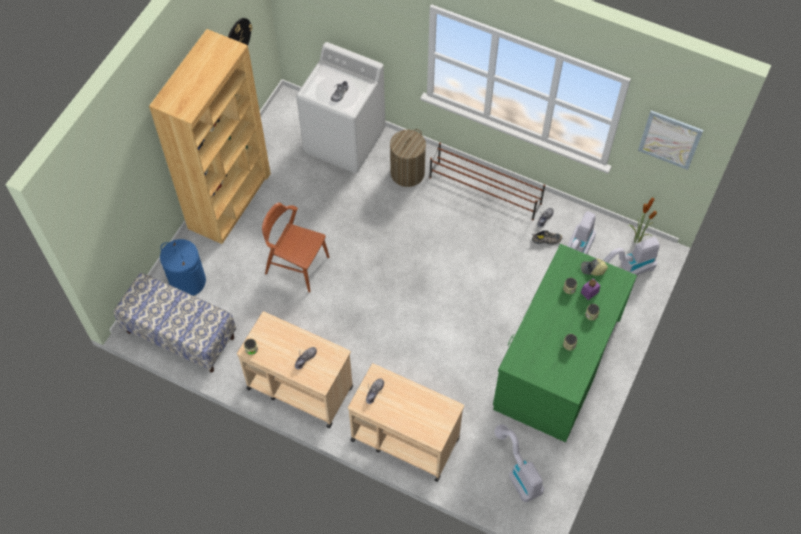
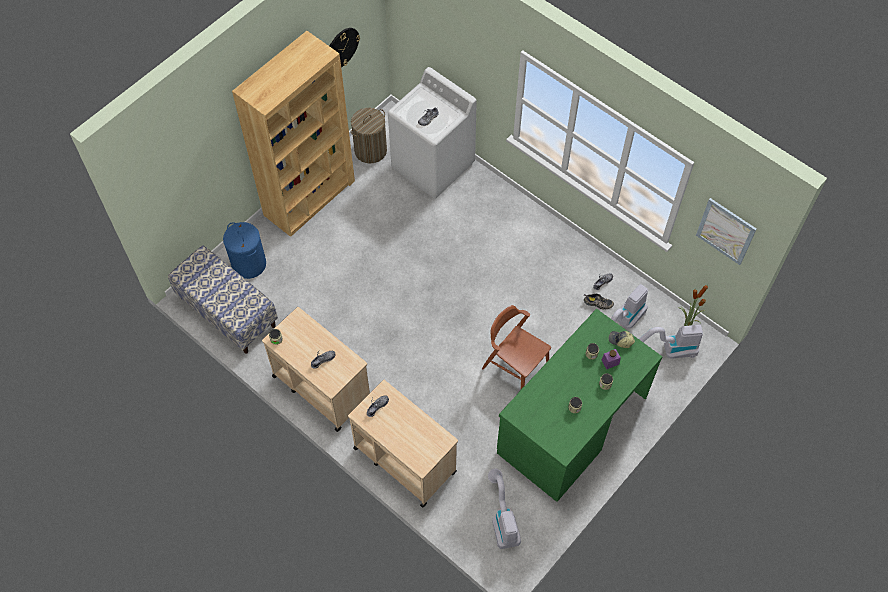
camera: 15 degrees right, 0 degrees up
(297, 265) = (353, 272): brown chair -> brown chair (515, 367)
(407, 173) = (483, 209): laundry basket -> laundry basket (370, 150)
(485, 191) = (553, 243): brown shoe rack -> none

